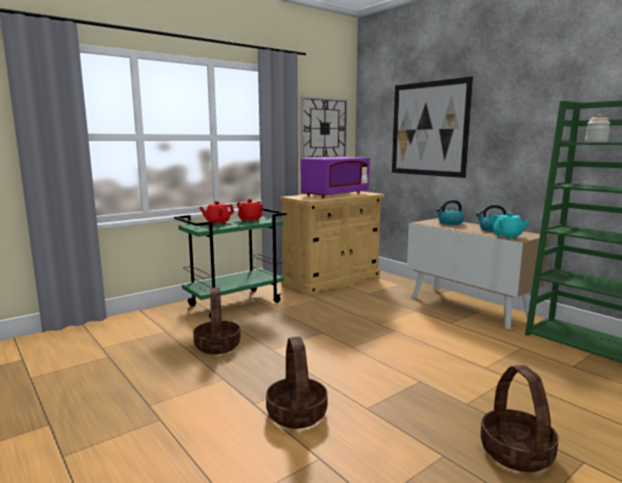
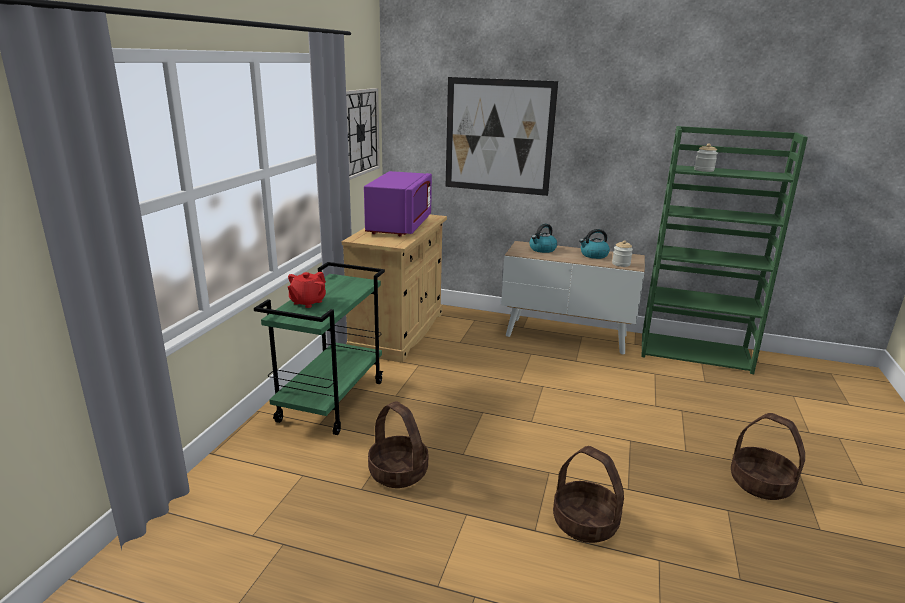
camera: 35 degrees left, 10 degrees up
(250, 220) = (338, 287): red teapot -> none
(507, 236) = (621, 264): turquoise teapot -> jar

